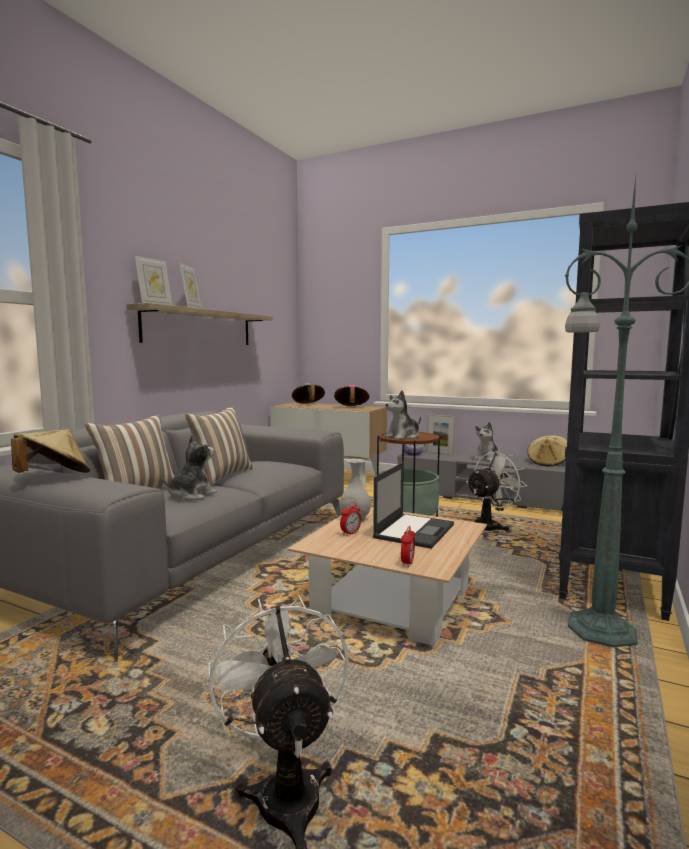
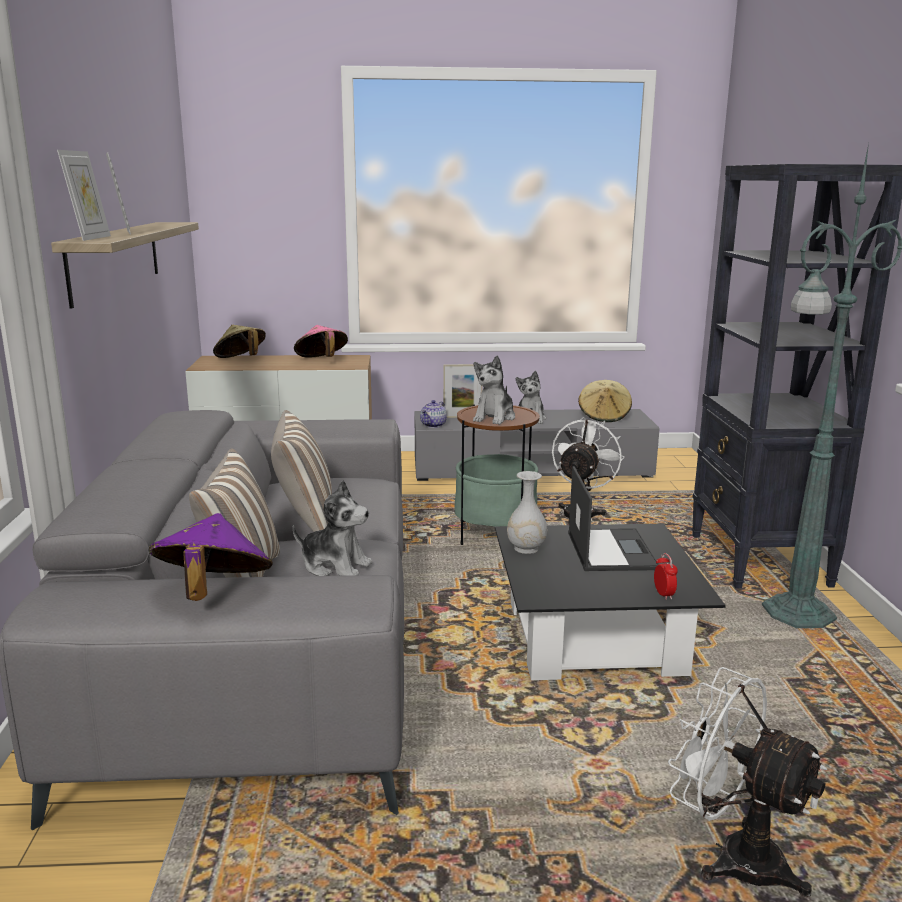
camera: 30 degrees left, 10 degrees up
(54, 477) = (213, 592): beige hat -> purple hat
(191, 495) = (335, 566): plush toy -> plush toy turned 105 degrees clockwise
(350, 533) = (552, 570): alarm clock -> none
(392, 600) = (593, 637): beige coffee table -> black coffee table

